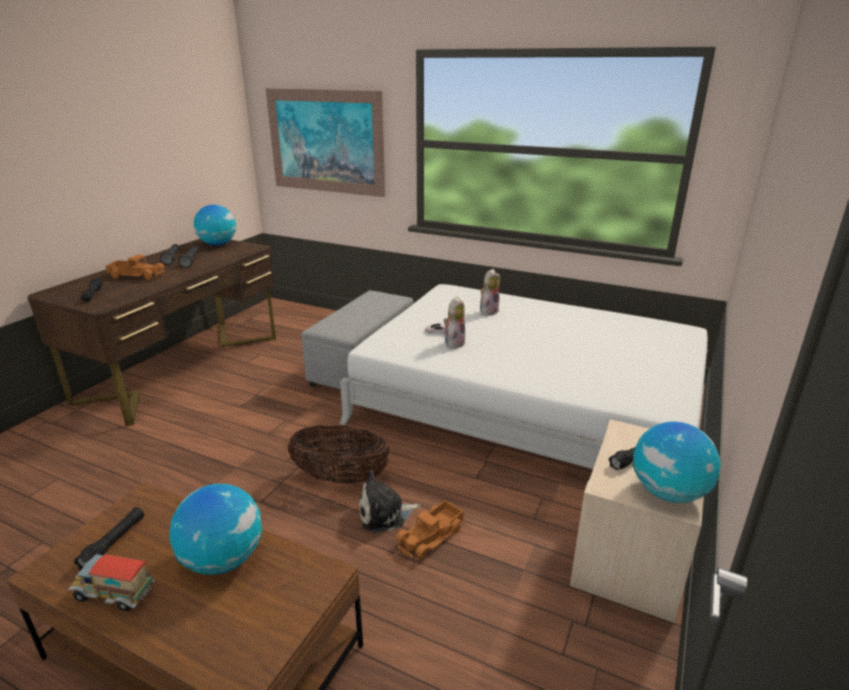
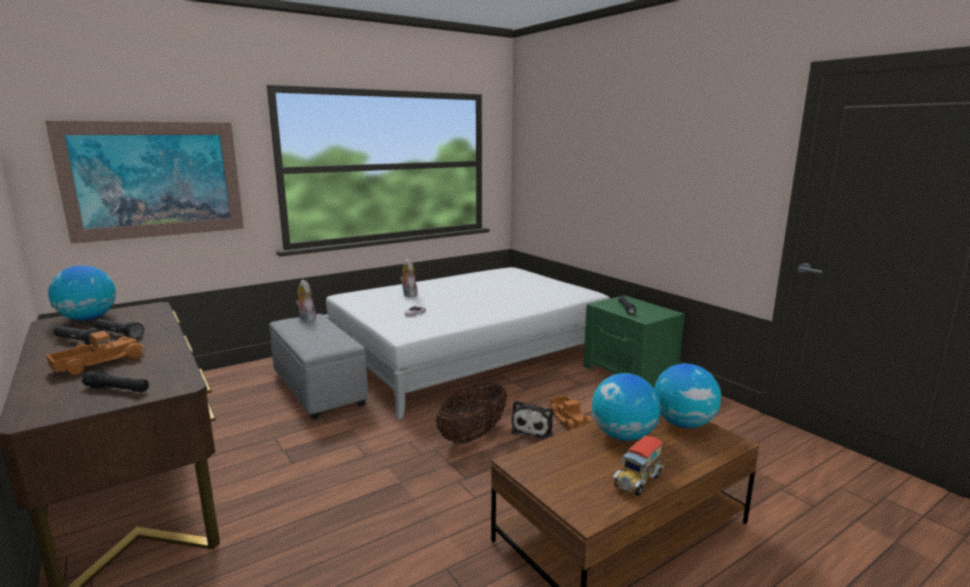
camera: 60 degrees left, 10 degrees down
(114, 543) = (572, 479): black flashlight -> none
(454, 343) = (440, 313): plush toy -> plush toy (306, 319)
(630, 557) = (629, 372): beige nightstand -> green nightstand
(668, 493) = (658, 311): globe -> globe (683, 424)

